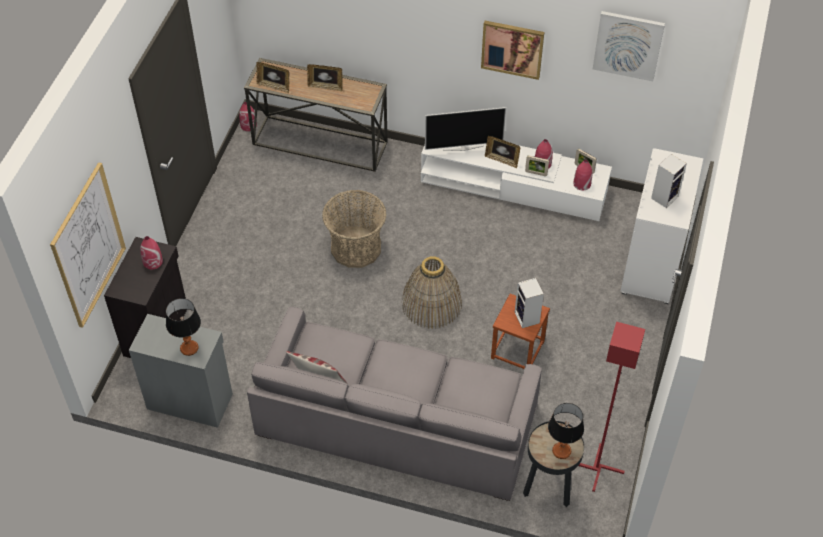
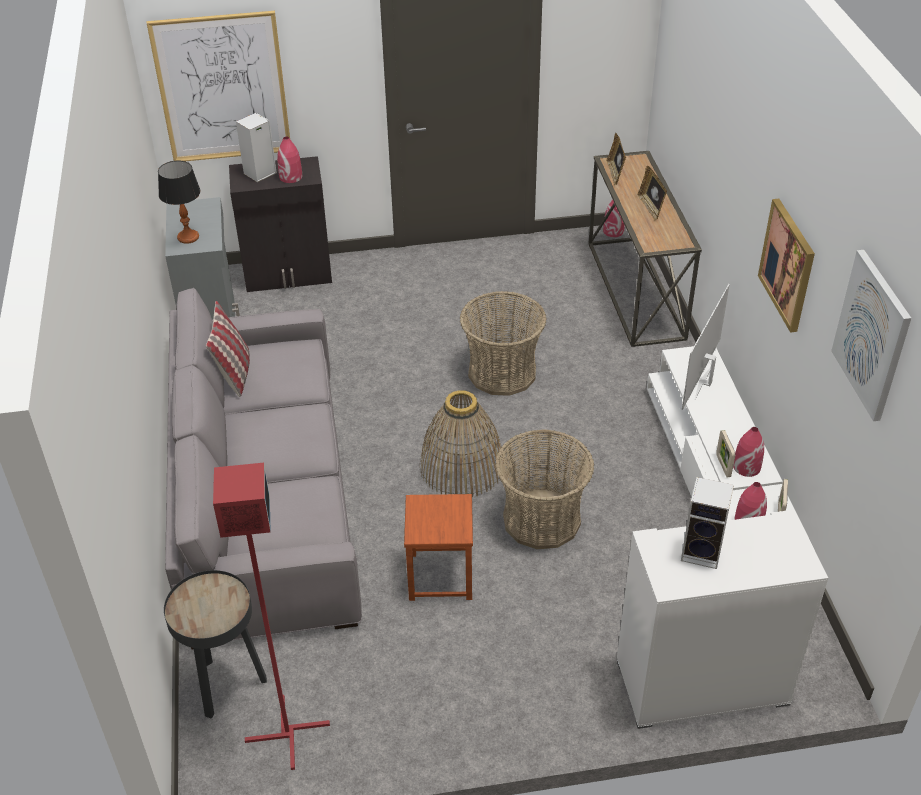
camera: 65 degrees right, 10 degrees down
(463, 147) = (705, 382): television -> television turned 60 degrees clockwise
(499, 282) = (541, 519): none -> basket
(502, 160) = (716, 425): picture frame -> none
(527, 318) = (439, 525): speaker -> speaker (259, 174)
(561, 451) = (201, 615): table lamp -> none

